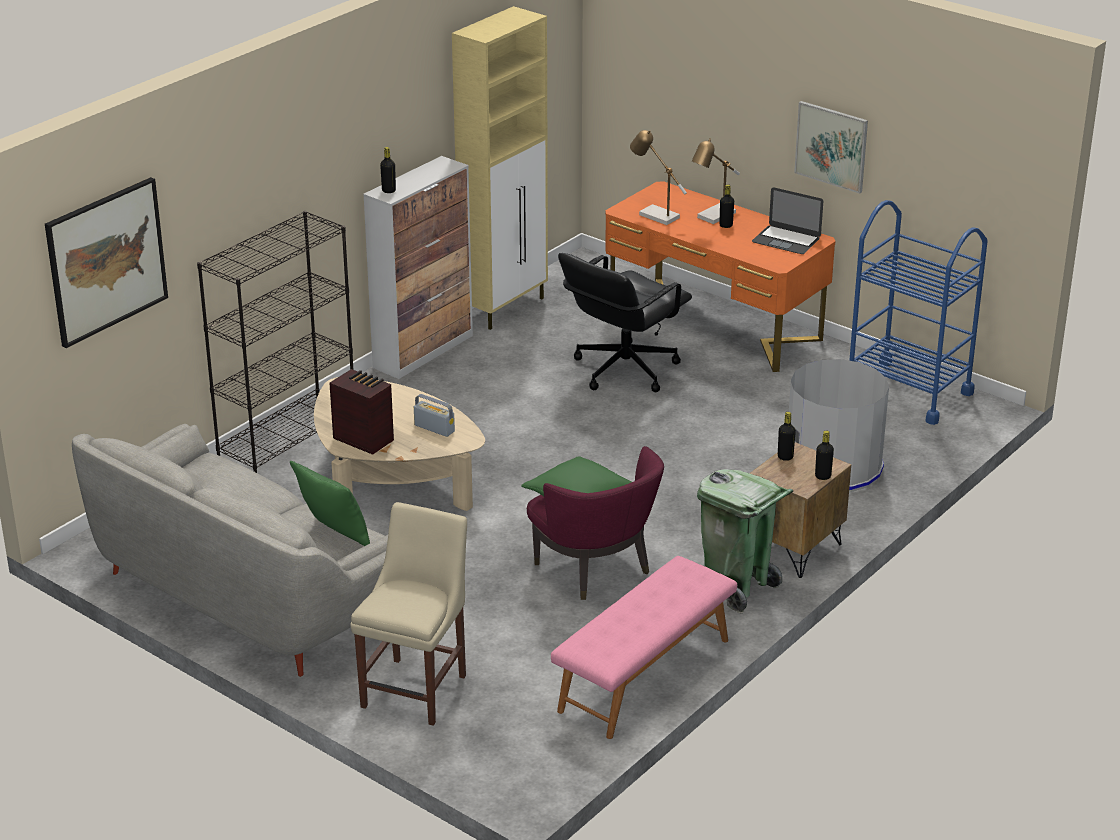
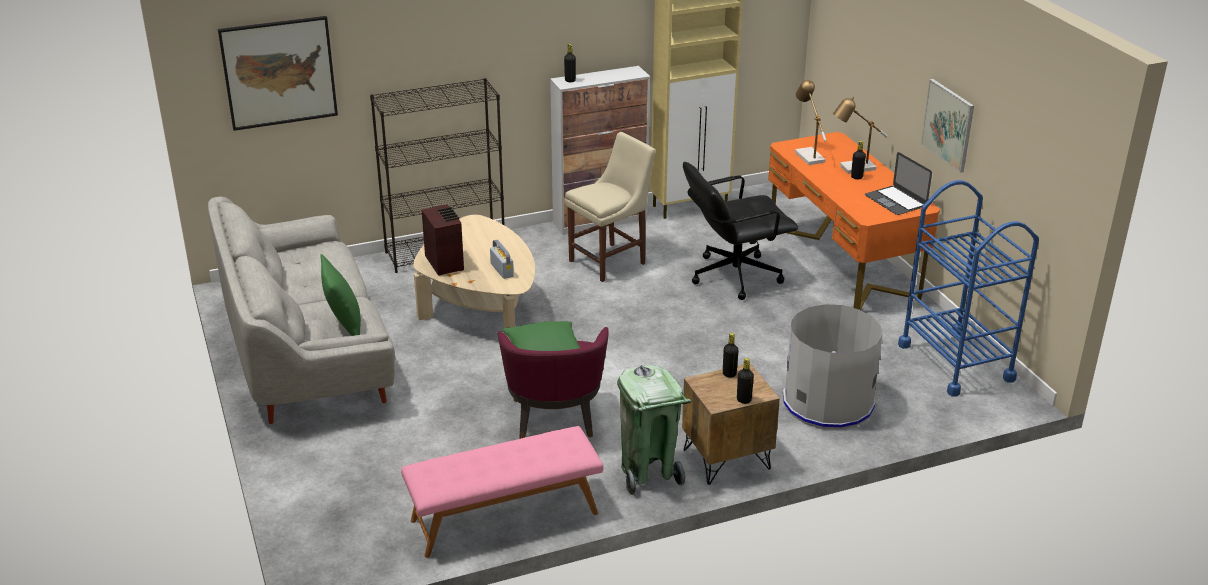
camera: 30 degrees right, 0 degrees up
(417, 688) = (335, 462): beige chair -> beige chair (610, 261)

